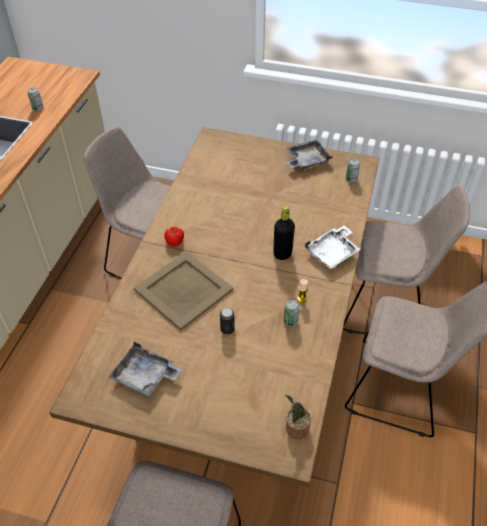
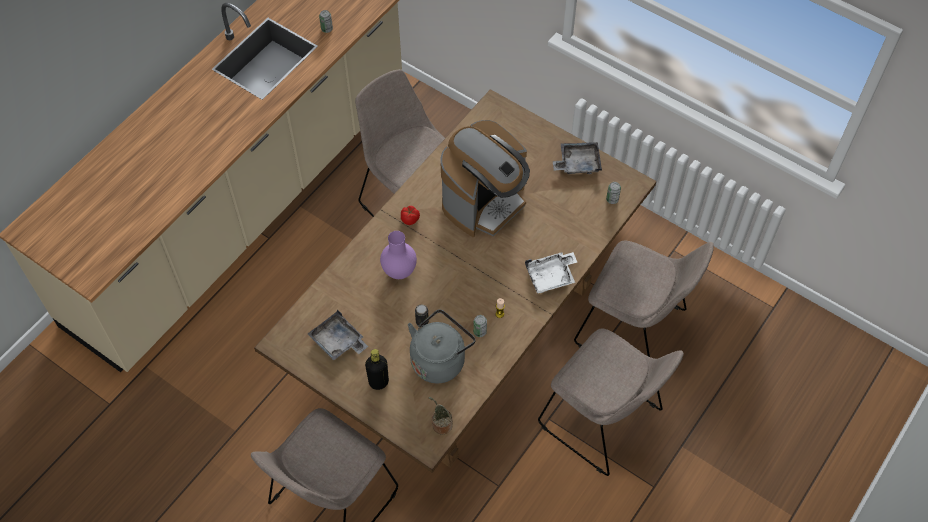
camera: 20 degrees right, 10 degrees up
(184, 290) = (400, 272): beige tray -> purple vase
(240, 210) = (485, 203): none -> coffee machine
(263, 360) = (440, 359): none -> grey kettle
(282, 254) = (503, 263): black bottle -> black bottle (378, 382)

